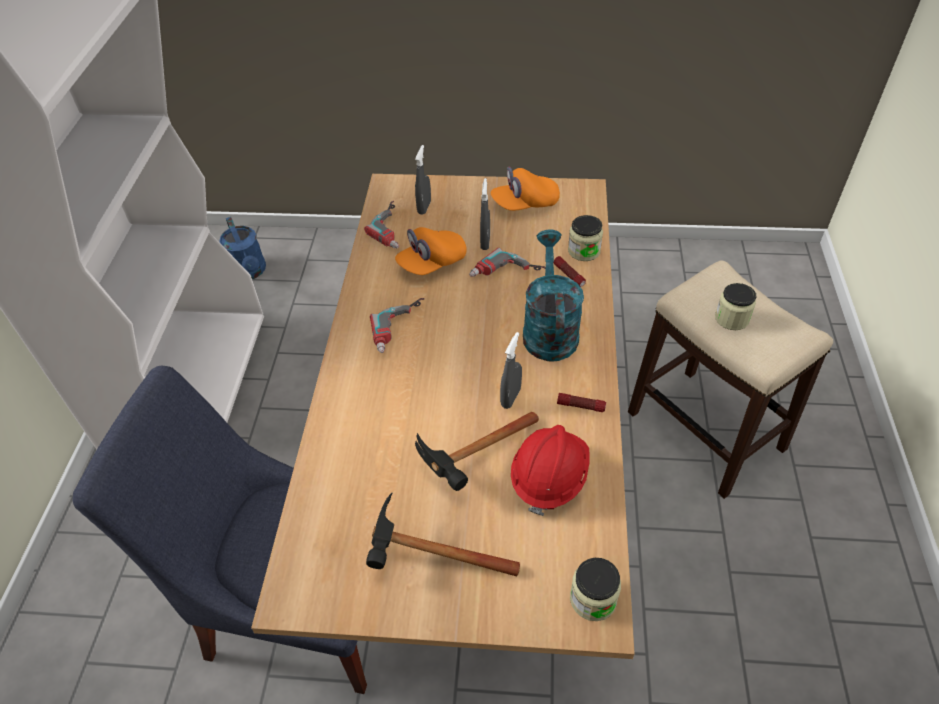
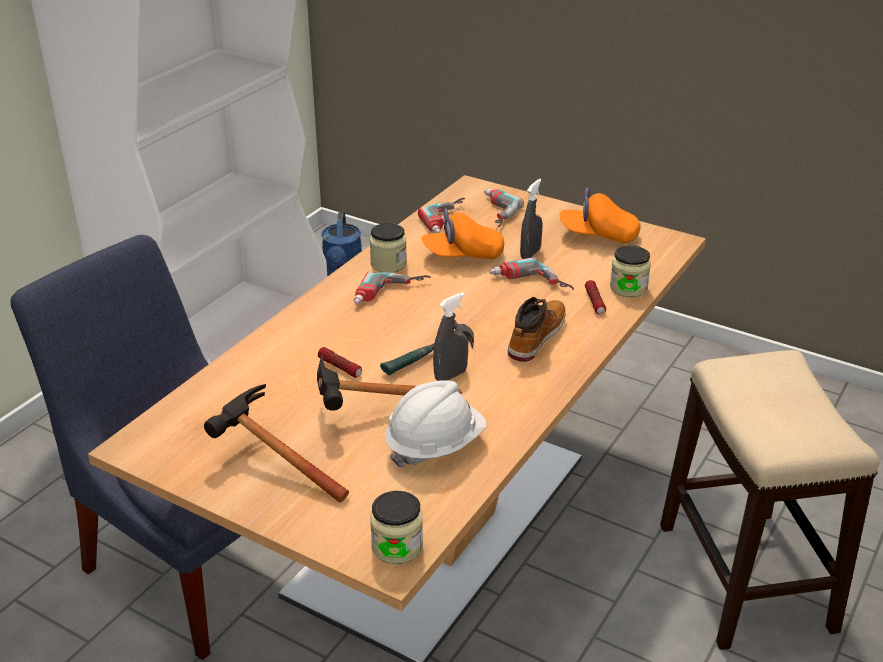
camera: 25 degrees right, 15 degrees down
(424, 207) = (492, 212): grey spray bottle -> power drill
(478, 383) = (428, 355): none -> hammer
(549, 329) = (536, 337): turquoise watering can -> boot
(549, 477) = (435, 445): red hard hat -> white hard hat
(580, 406) = (515, 404): flashlight -> flashlight (340, 367)
(731, 318) = (764, 402): jar -> jar (388, 264)

